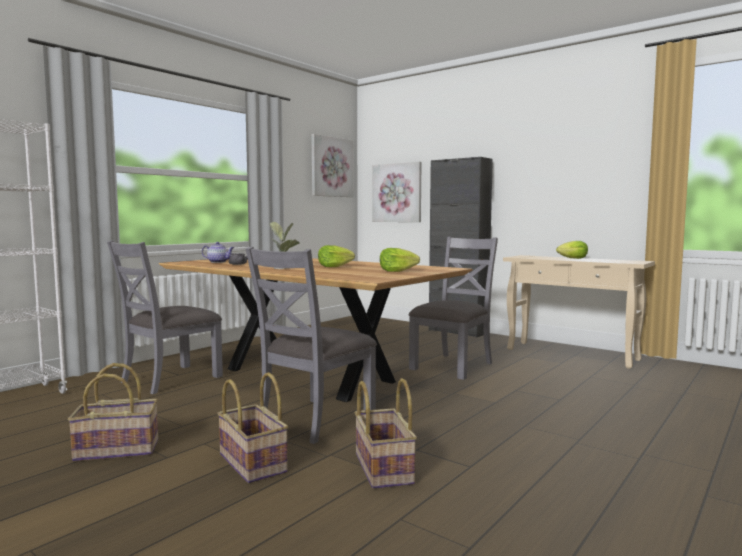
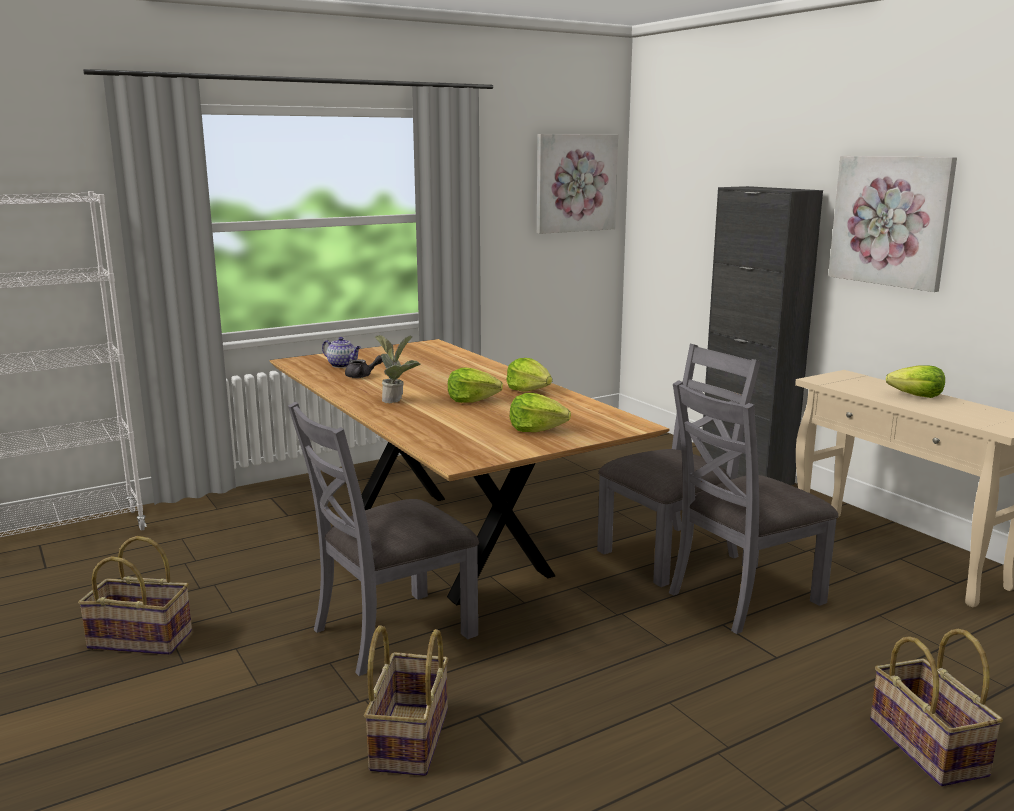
camera: 20 degrees right, 10 degrees up
(170, 379) = (273, 522): grey chair -> grey chair (743, 597)
(254, 463) = (268, 694): basket -> basket (929, 747)
(362, 263) = (529, 390): none -> lettuce
(397, 193) = (680, 228): picture -> picture (891, 221)

